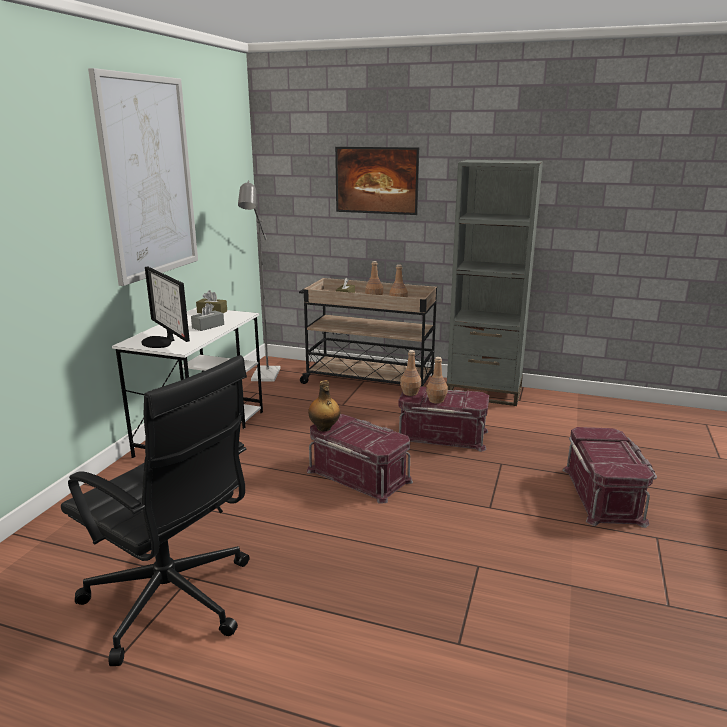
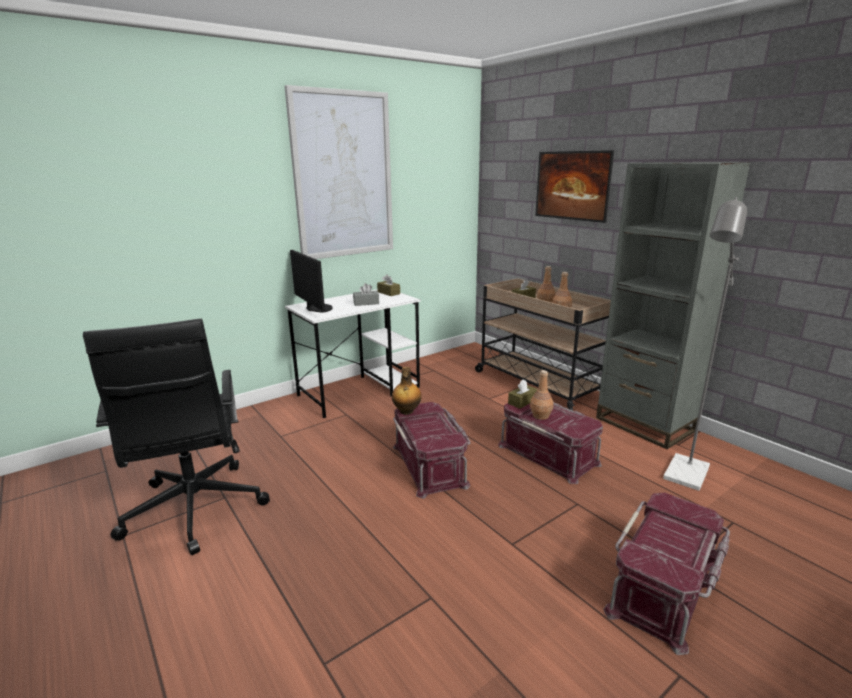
camera: 35 degrees right, 0 degrees up
(161, 341) = (317, 308): monitor -> monitor turned 150 degrees clockwise
(264, 377) = (454, 359): grey floor lamp -> grey floor lamp (684, 477)
(410, 393) = (522, 402): brown bottle -> brown tissue box

